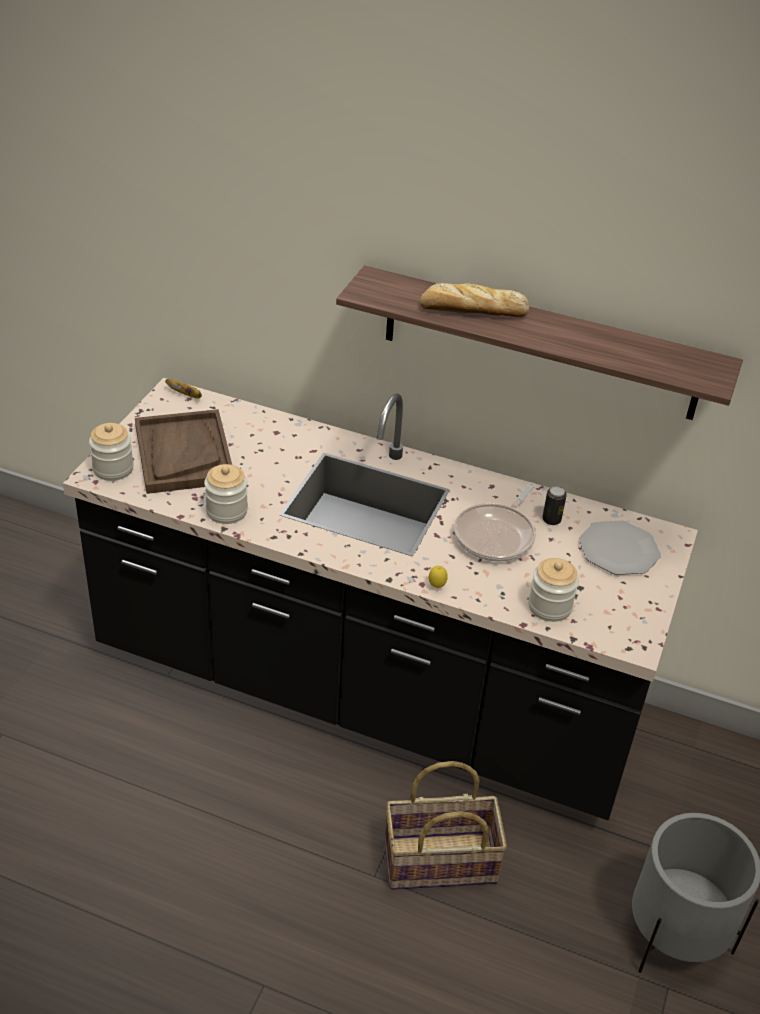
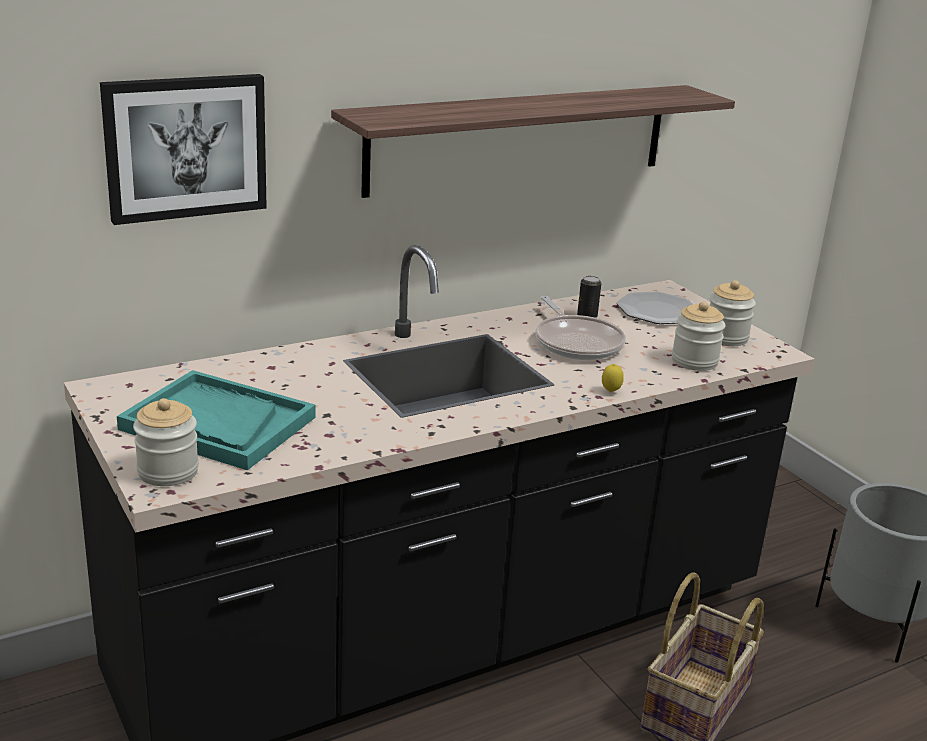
camera: 50 degrees left, 15 degrees down
(183, 454) = (217, 423): brown tray -> turquoise tray
(186, 395) = (121, 383): banana -> none
(227, 511) = (352, 439): jar -> jar (725, 338)
(252, 256) = (185, 147): none -> picture
(471, 310) = (482, 108): bread -> none

